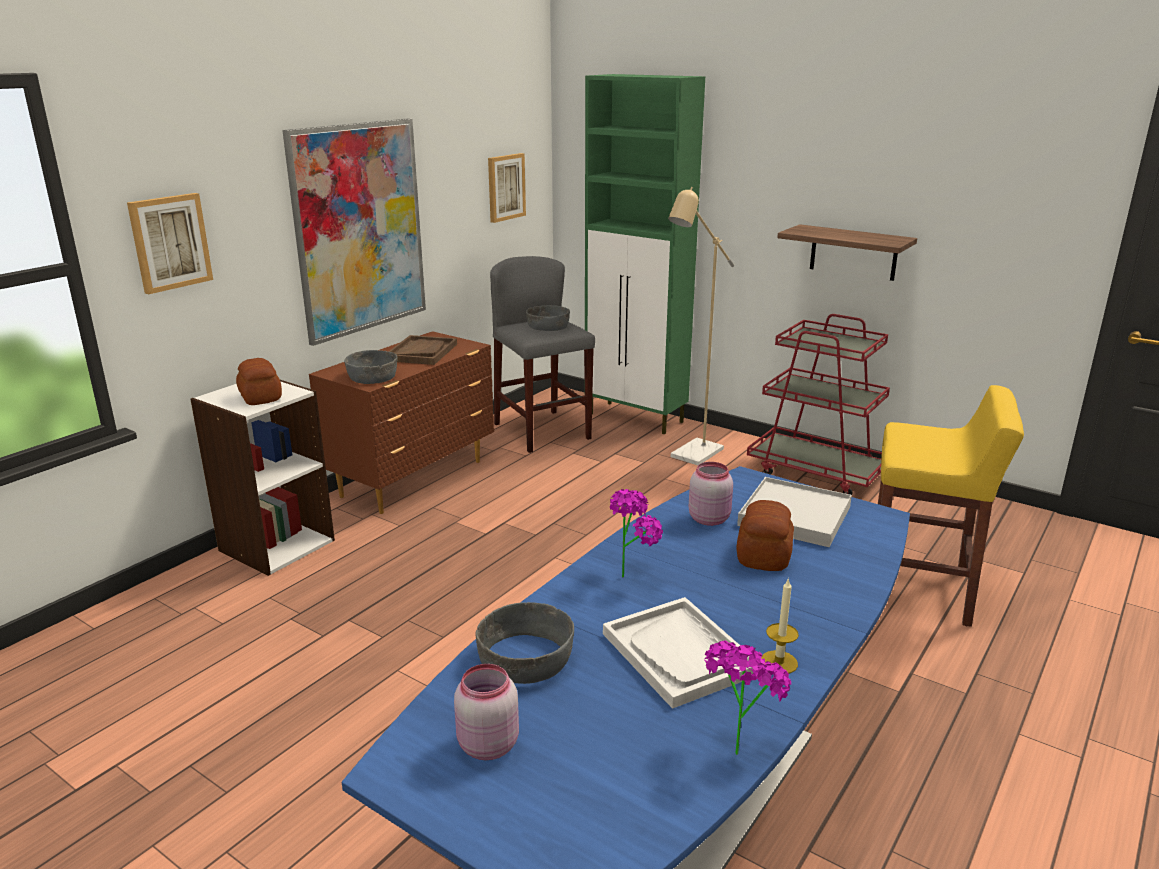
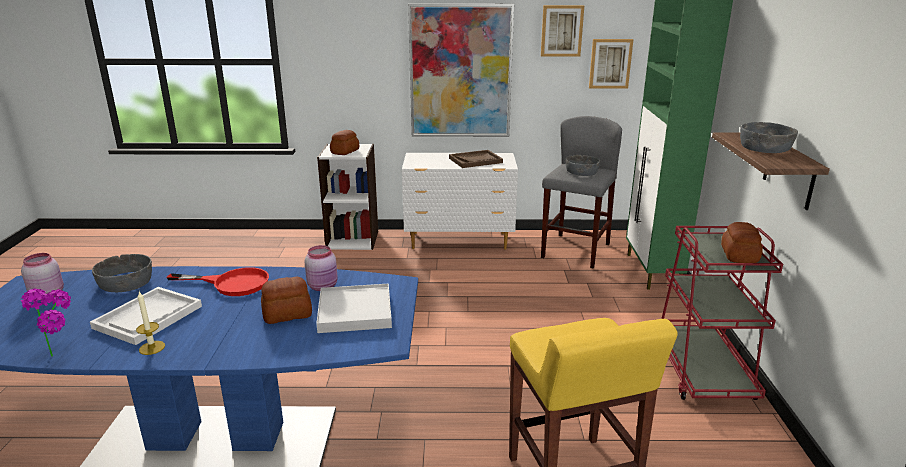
camera: 55 degrees right, 0 degrees up
(170, 242) = (328, 58): picture -> picture (561, 31)
(372, 376) = (423, 162): grey bowl -> grey bowl (764, 147)
(415, 479) = (460, 241): brown dresser -> white dresser
(633, 574) = (232, 283): potted plant -> red frying pan
(692, 456) = (631, 310): beige floor lamp -> none
(845, 342) = (738, 255): none -> bread

